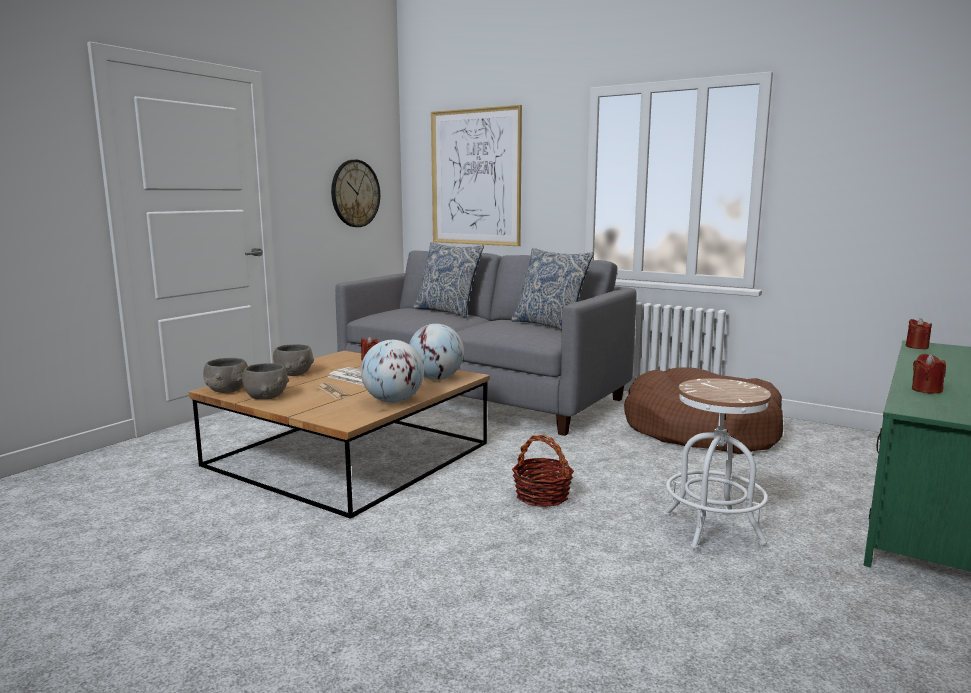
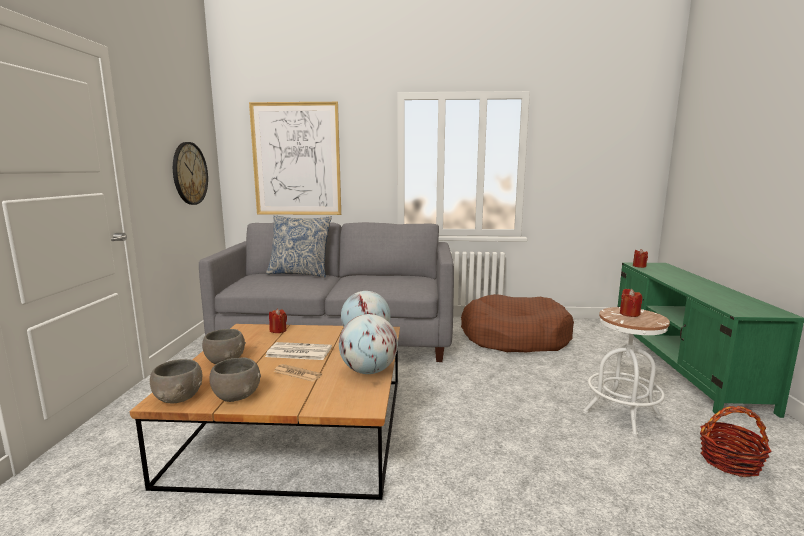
camera: 30 degrees left, 0 degrees up
(542, 496) = (495, 421): basket -> basket (730, 461)
(549, 325) = (400, 277): pillow -> none
(926, 390) = (712, 296): red candle -> red candle (629, 314)

